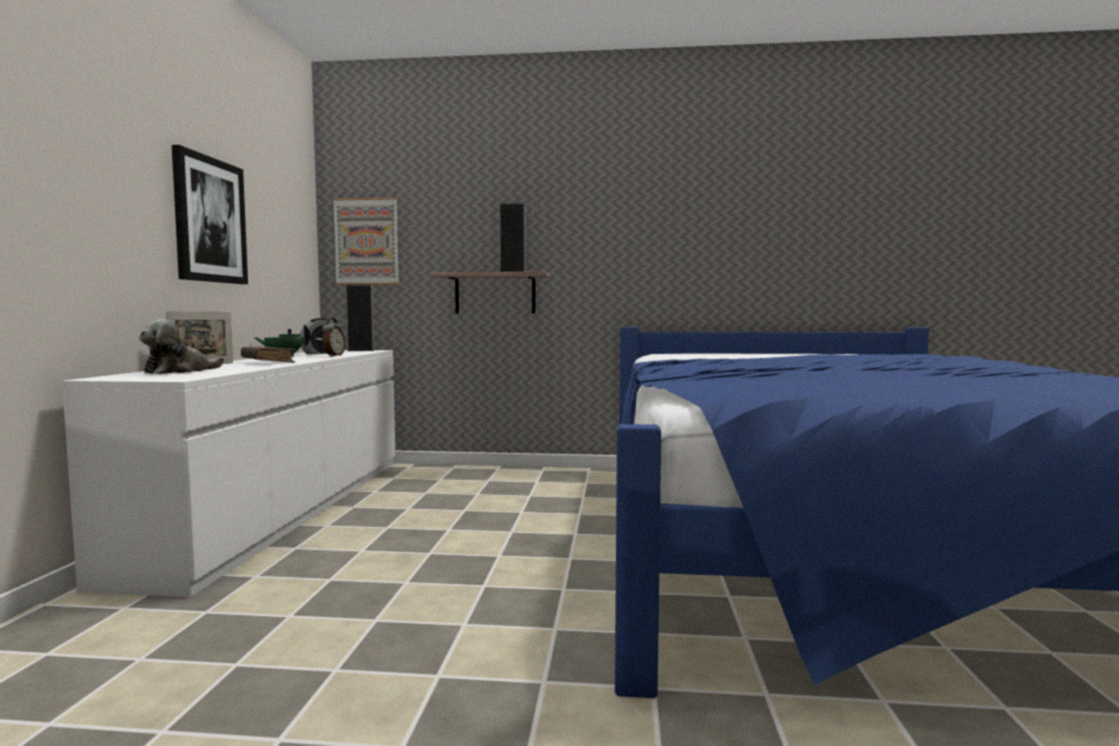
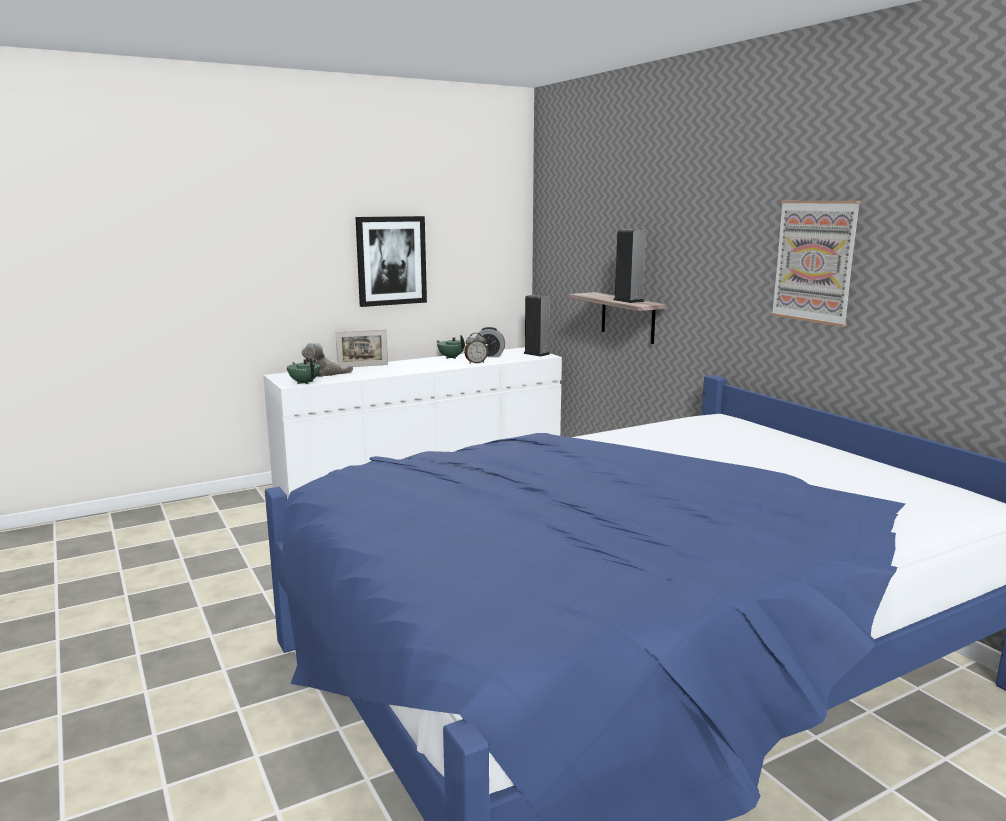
camera: 55 degrees right, 10 degrees up
(192, 376) = (304, 382): none -> green teapot
(268, 362) = (401, 368): brown book -> none
(367, 241) = (555, 255): picture -> picture (815, 261)

